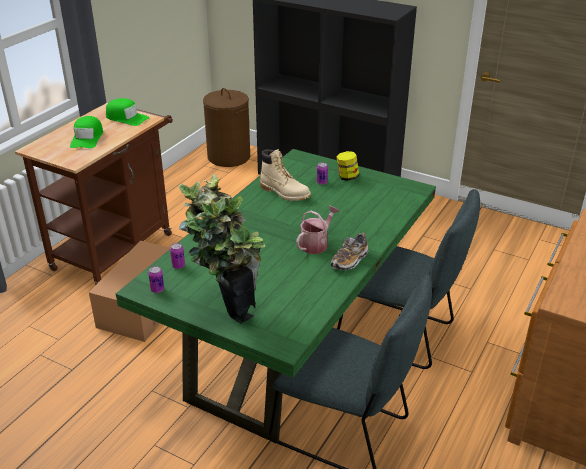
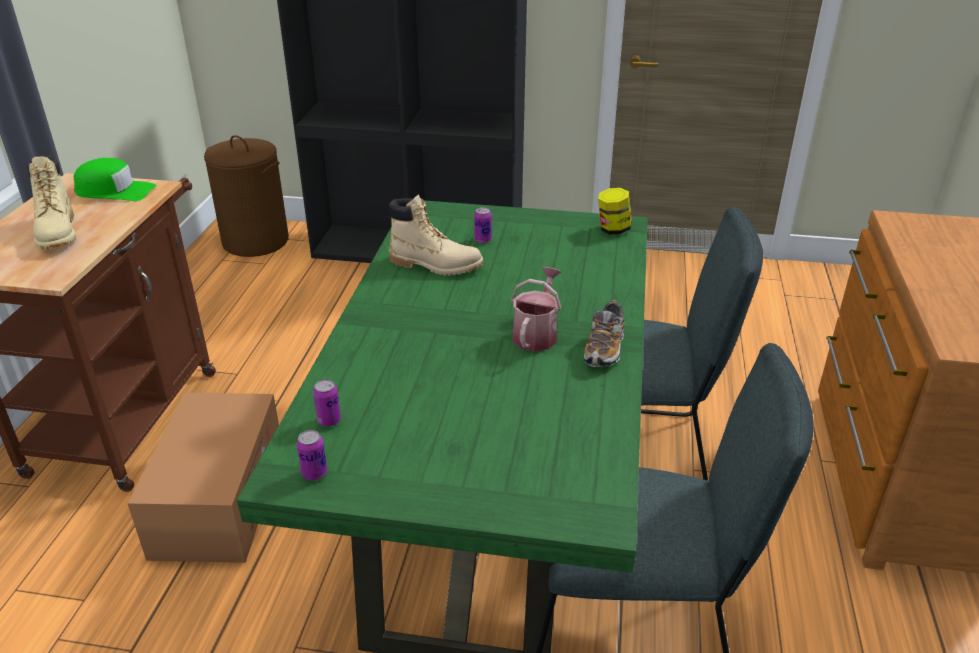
camera: 20 degrees left, 0 degrees up
(87, 138) = (58, 233): green cap -> beige boot
(226, 306) = (457, 473): potted plant -> none
(347, 177) = (515, 226): jar -> jar (613, 229)

